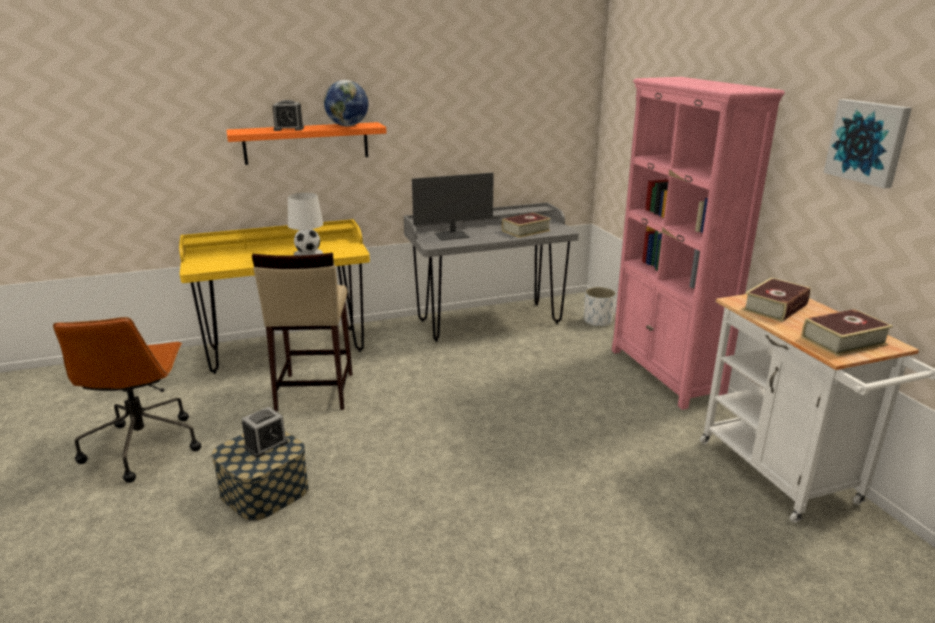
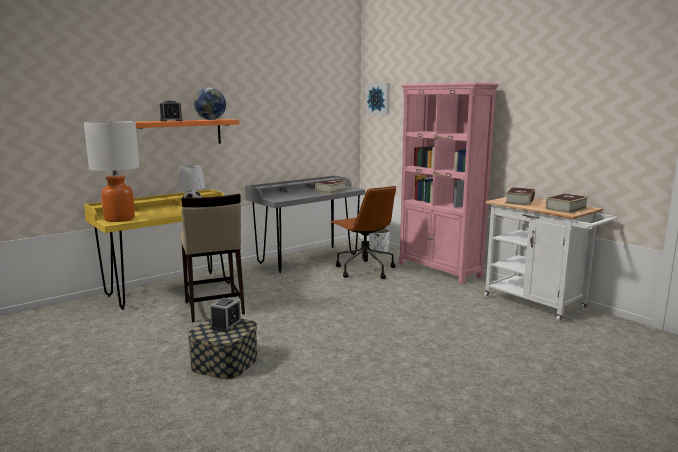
camera: 20 degrees left, 10 degrees down
(143, 446) = (101, 356): brown office chair -> brown office chair (364, 270)
(209, 262) = (119, 219): none -> table lamp
(452, 236) = (285, 195): monitor -> none
(868, 142) = (553, 104): picture -> picture (379, 98)

